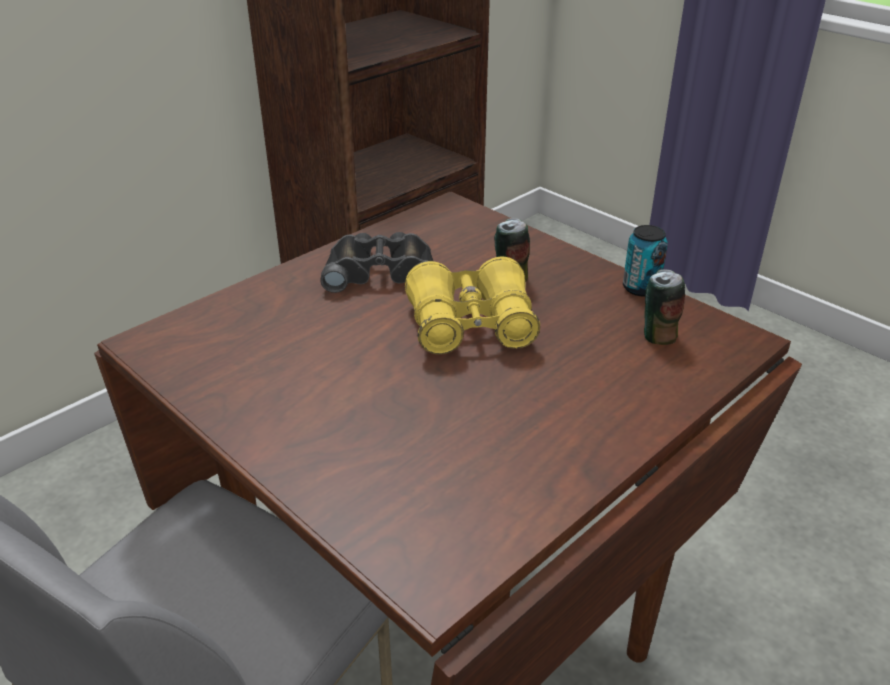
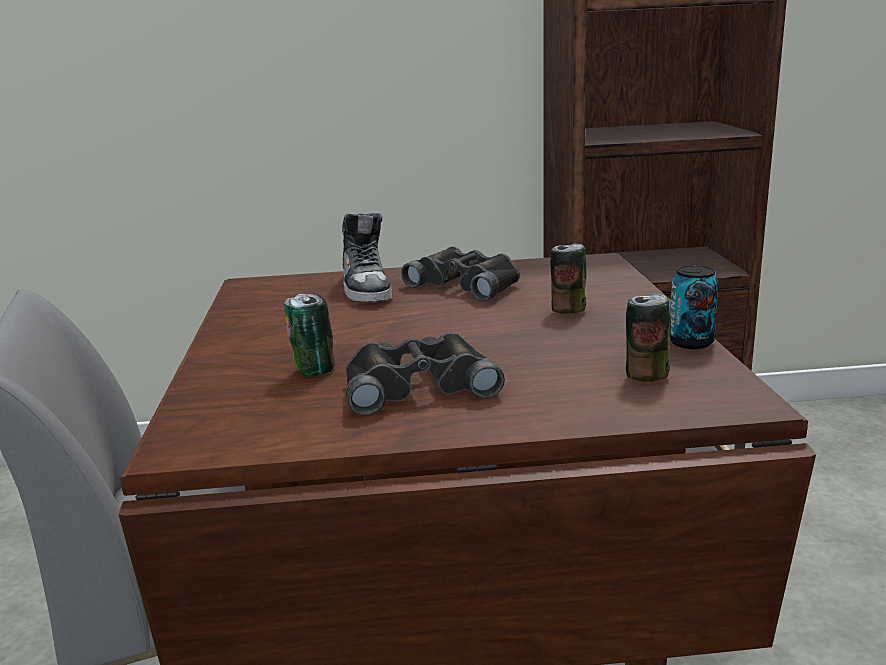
camera: 40 degrees right, 15 degrees down
(288, 306) = (366, 287): none -> shoe
(407, 436) = (313, 370): none -> can
(471, 325) = (480, 327): yellow binoculars -> none
(520, 416) = (417, 385): none -> black binoculars

